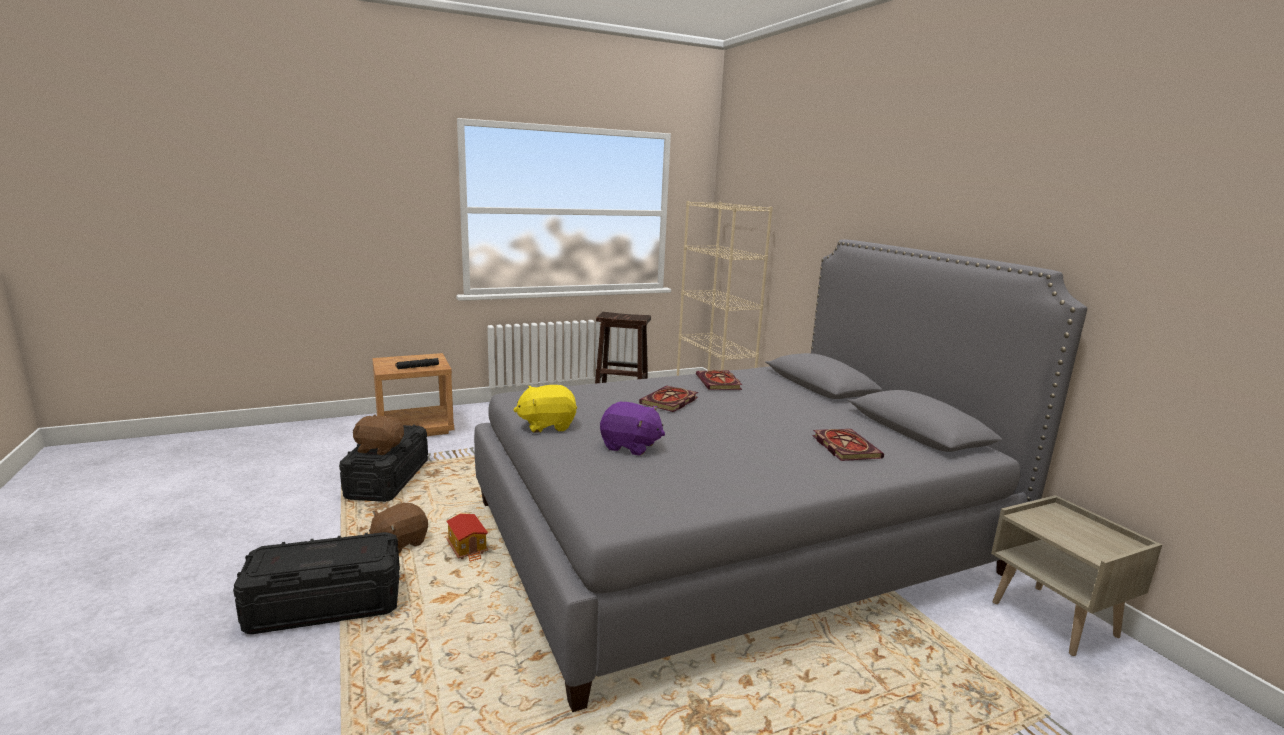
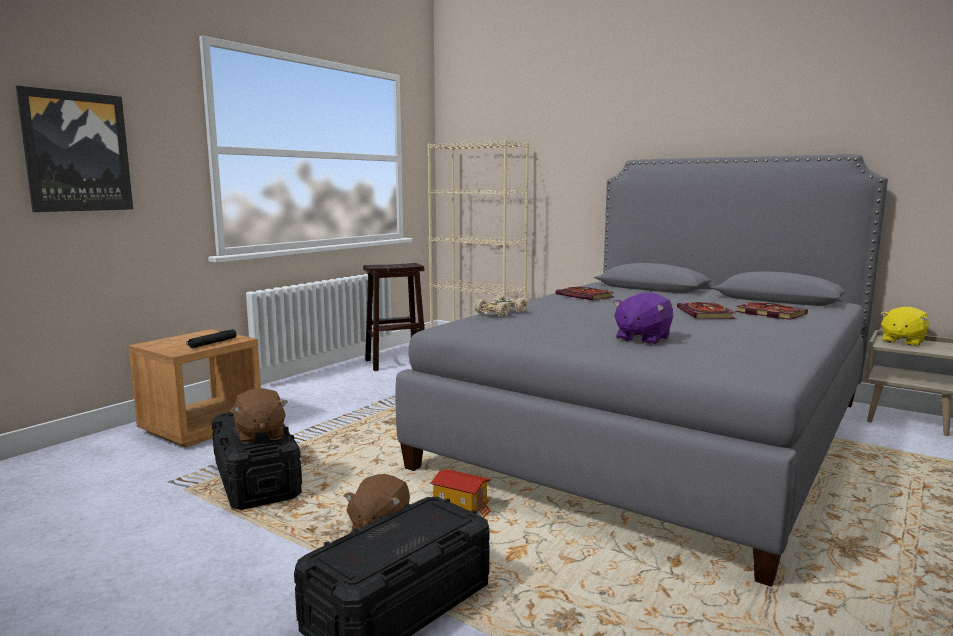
camera: 30 degrees left, 5 degrees down
(351, 214) = (77, 152): none -> picture
(379, 448) = (260, 435): brown plush toy -> brown plush toy turned 90 degrees counterclockwise
(547, 425) = (539, 339): yellow plush toy -> yellow plush toy (902, 341)
(592, 388) = (500, 312): none -> beige toy car
(630, 446) = (642, 339): purple plush toy -> purple plush toy turned 135 degrees clockwise
(669, 401) = (589, 310): book -> book (706, 314)

